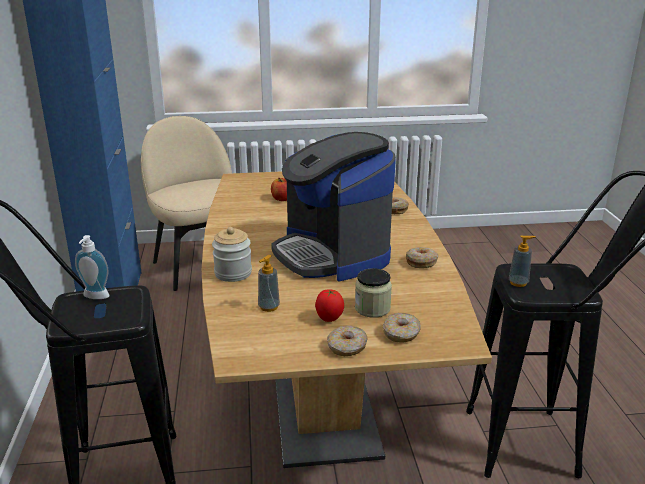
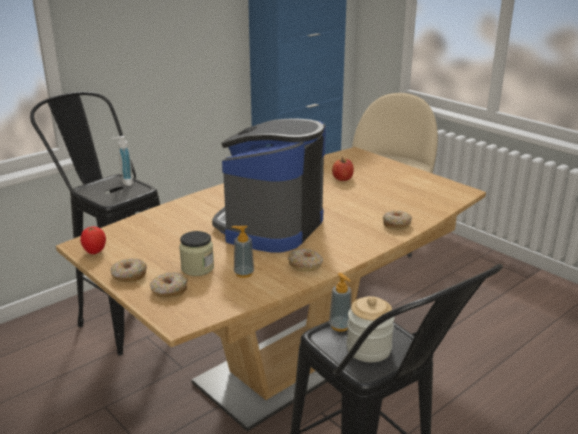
camera: 55 degrees right, 0 degrees up
(233, 273) = (194, 205): jar -> jar (368, 349)
(268, 307) = (159, 231): soap dispenser -> soap dispenser (244, 273)
(329, 319) = (163, 257): tomato -> tomato (94, 252)

